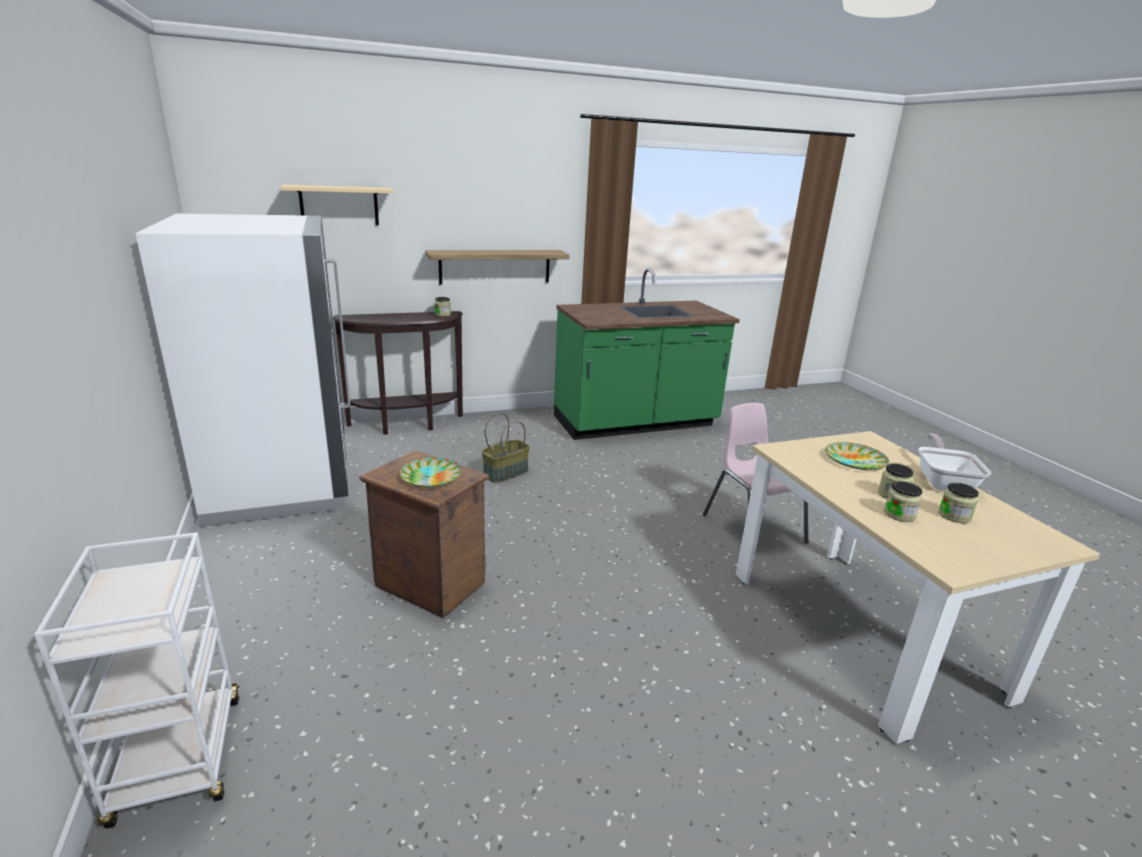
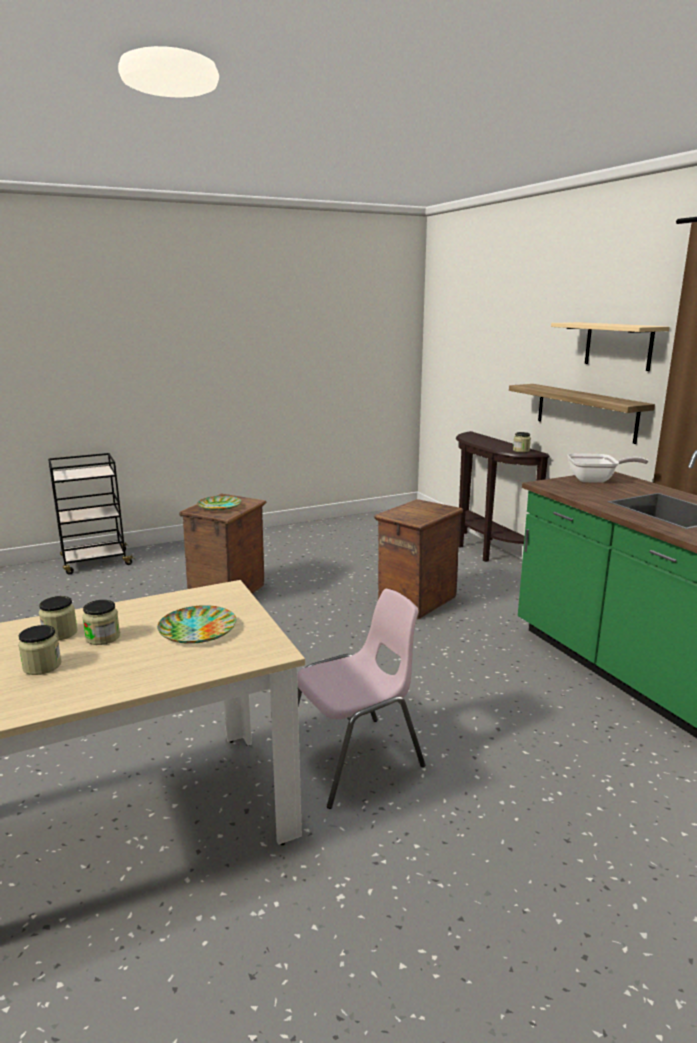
camera: 85 degrees right, 5 degrees down
(179, 761) = (95, 562): white cart -> black cart
(282, 482) = (353, 532): white fridge -> none
(339, 205) = (487, 335): beige shelf -> beige shelf (618, 345)
(505, 472) = (416, 601): basket -> crate
(943, 482) = (128, 680): frying pan -> frying pan (596, 480)

